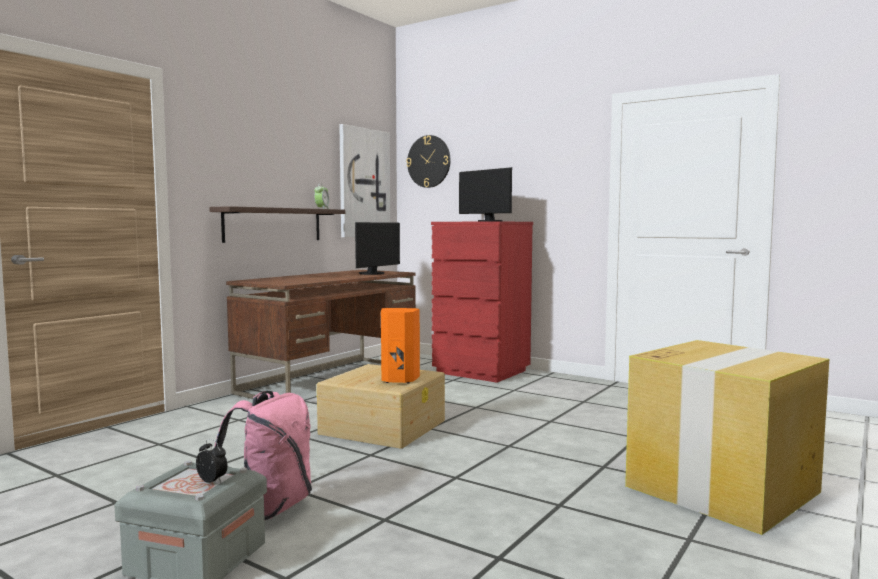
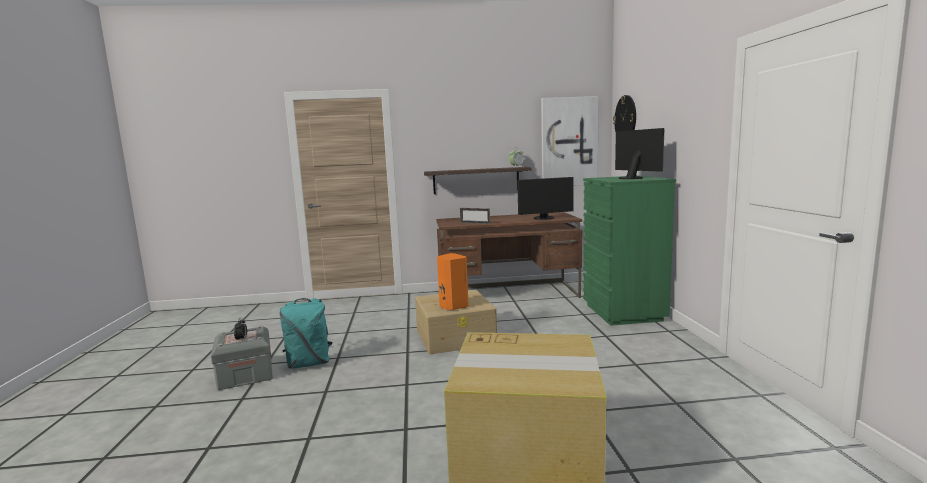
camera: 50 degrees right, 5 degrees up
(269, 508) = (309, 363): pink backpack -> turquoise backpack
(312, 280) = (475, 223): none -> picture frame
(482, 371) = (624, 312): red dresser -> green dresser
(488, 221) = (633, 178): monitor -> monitor turned 150 degrees clockwise

